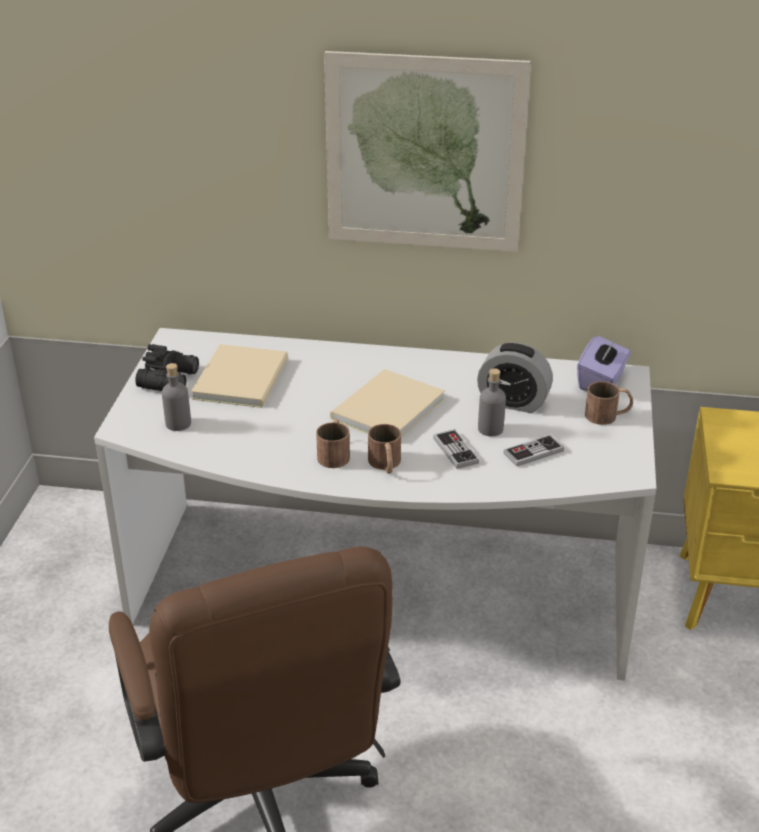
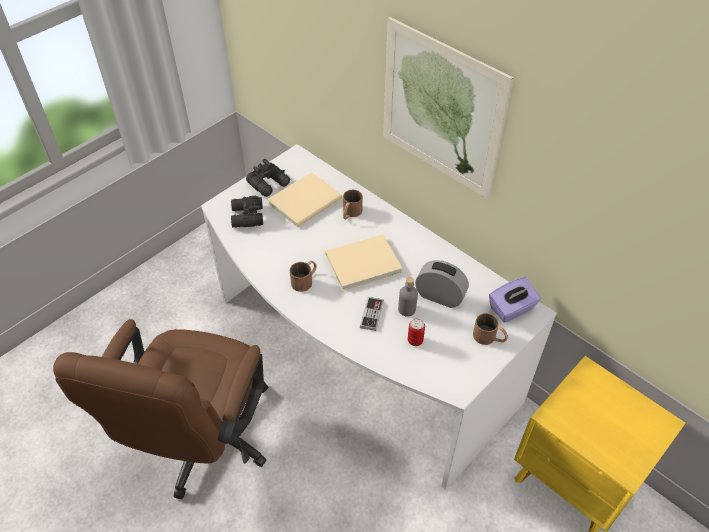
camera: 35 degrees right, 15 degrees up
(178, 423) = (246, 217): grey bottle -> black binoculars
(385, 465) = (324, 303): brown mug -> brown mug (350, 213)
(513, 402) = (440, 296): alarm clock -> alarm clock turned 150 degrees clockwise
(533, 452) = (415, 340): game controller -> can

